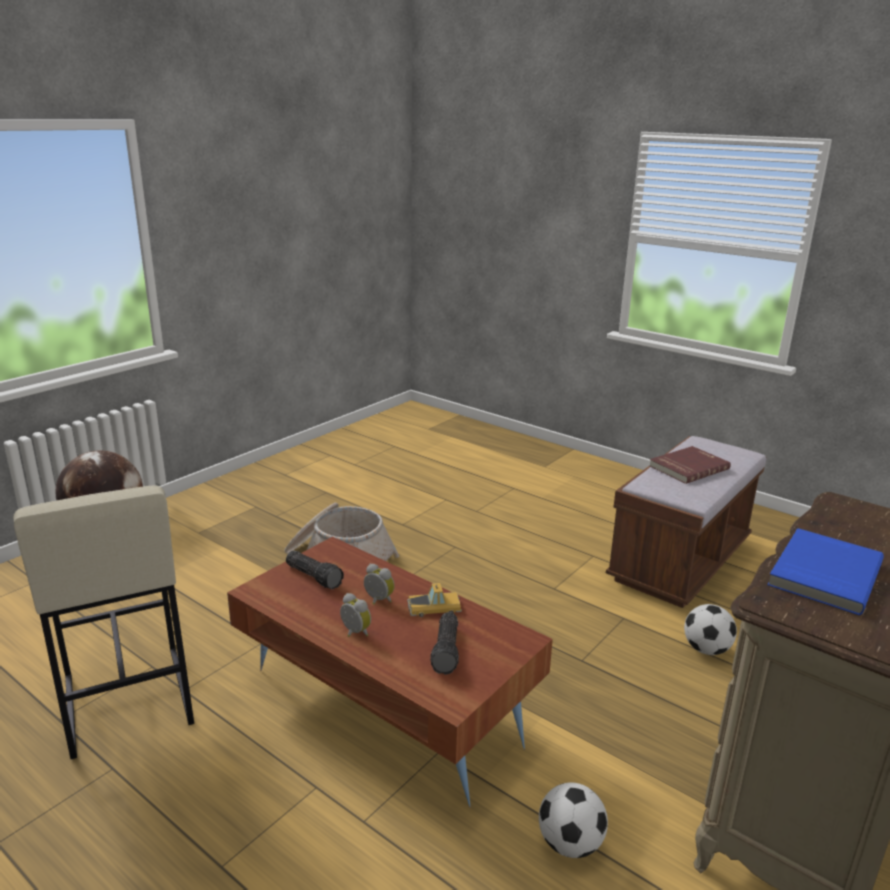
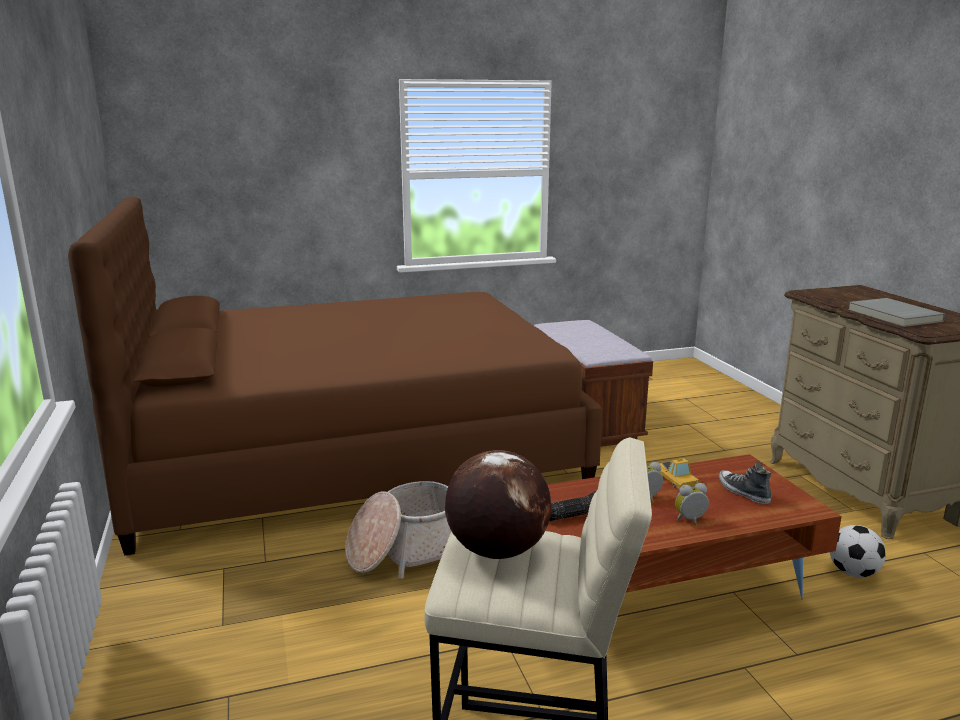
camera: 55 degrees left, 5 degrees down
(435, 607) = (677, 480): toy car -> toy car turned 135 degrees clockwise
(447, 651) = (743, 492): flashlight -> shoe
(460, 482) = (353, 449): none -> brown bed
(688, 467) = (586, 339): red book -> none
(706, 649) = (688, 453): football -> none
(822, 573) = (893, 315): blue book -> grey book

